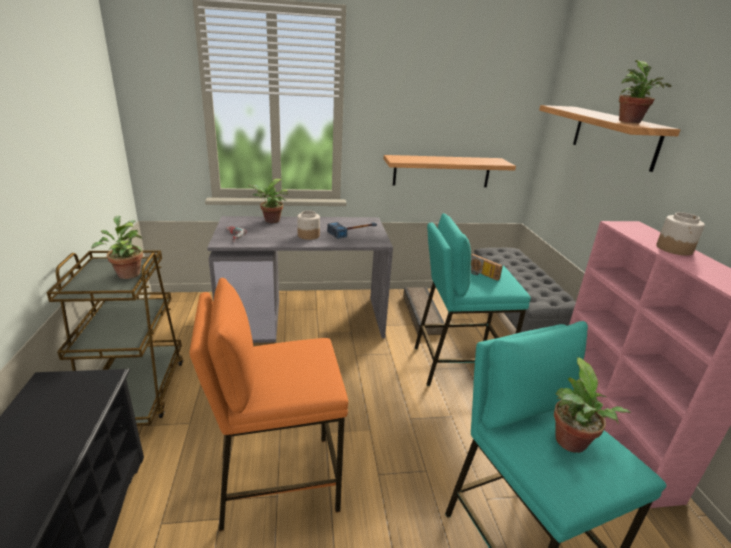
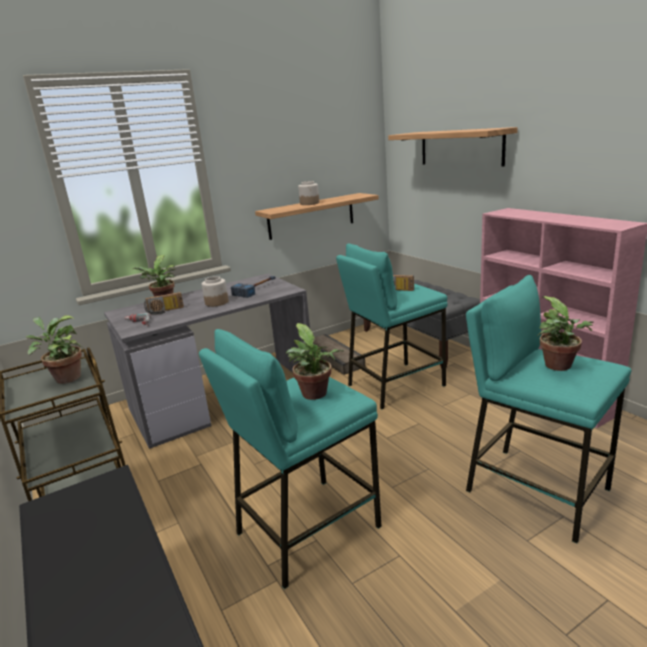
camera: 20 degrees left, 5 degrees down
(262, 231) = (165, 311): none -> radio
(277, 480) = (306, 529): orange stool -> turquoise stool
(630, 122) = (478, 129): potted plant -> potted plant (315, 395)
(674, 249) = (549, 216): jar -> jar (310, 203)

